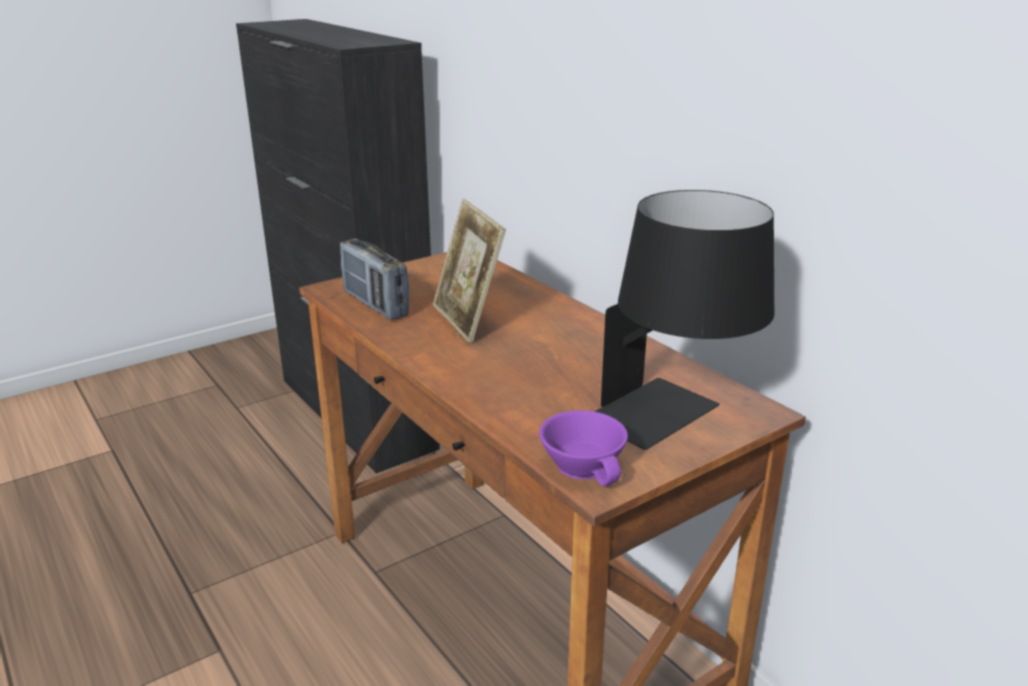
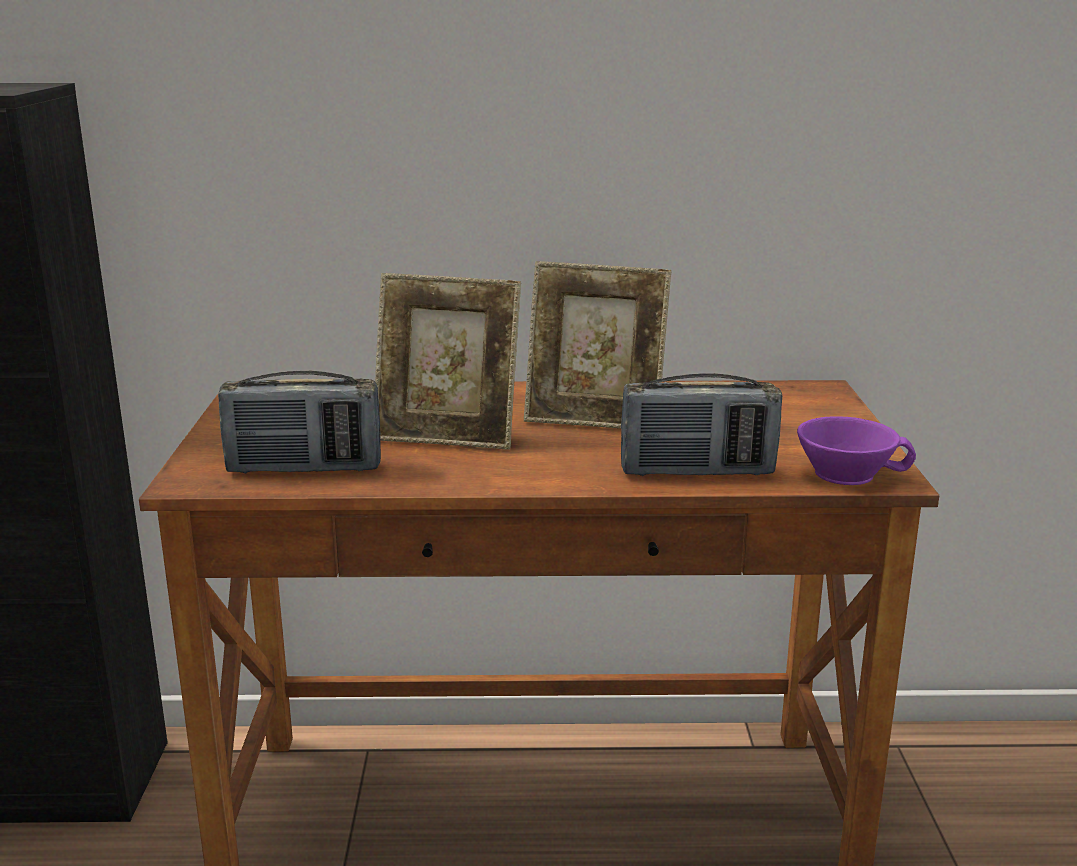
camera: 55 degrees left, 5 degrees down
(512, 409) = (697, 471): none -> radio
(560, 350) = (595, 419): none -> picture frame
(675, 421) = (803, 419): black table lamp -> none

